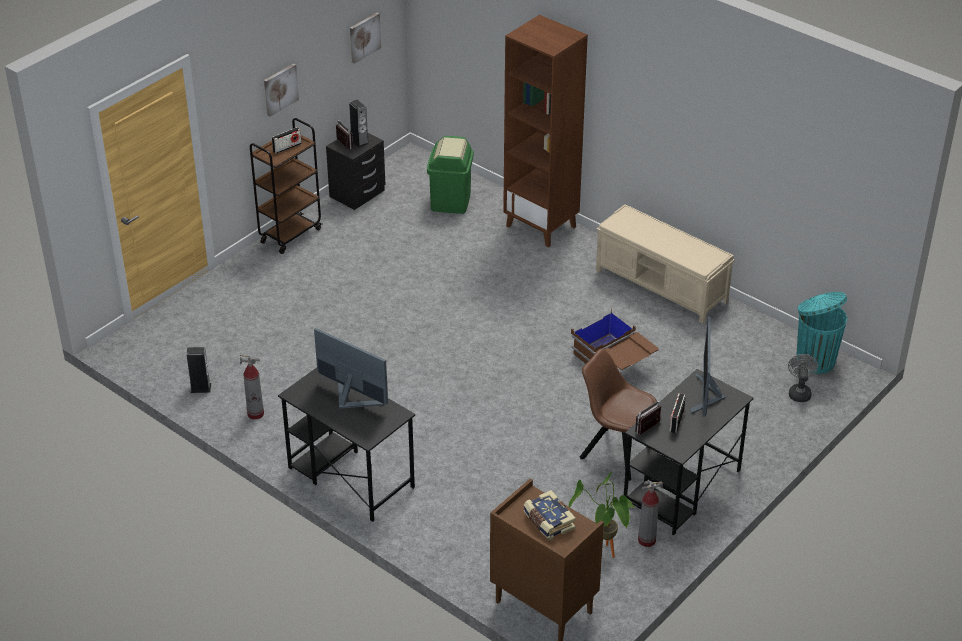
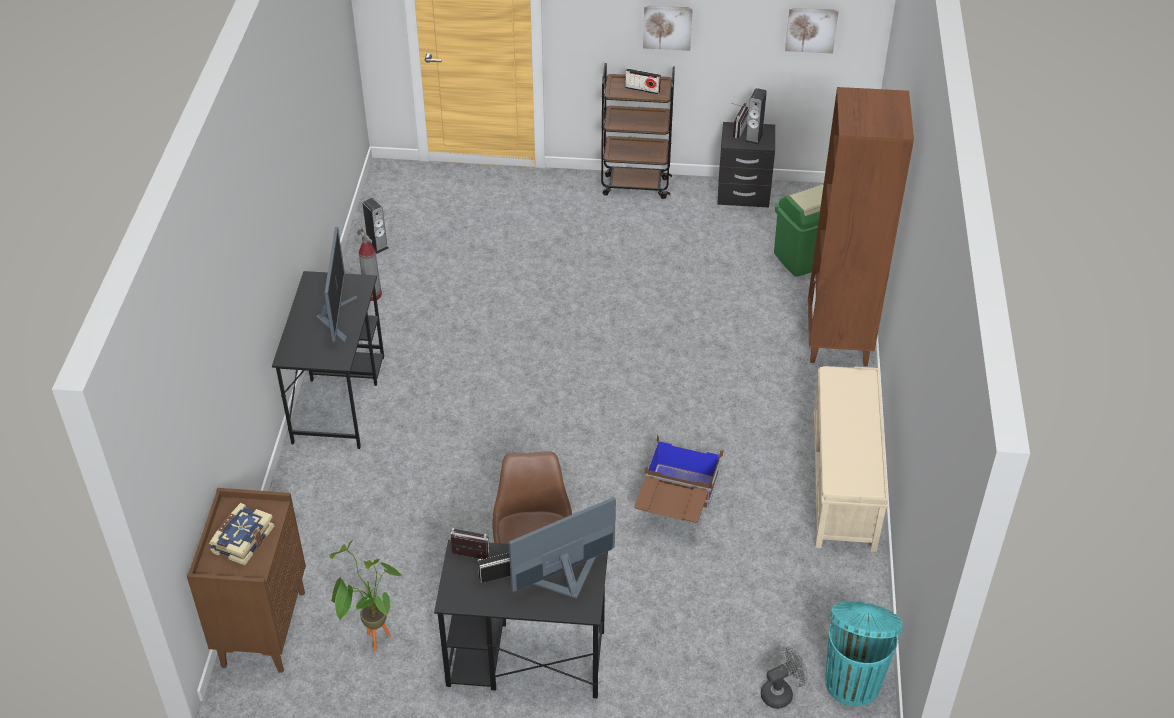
camera: 55 degrees right, 5 degrees up
(646, 540) = (421, 666): fire extinguisher -> none

